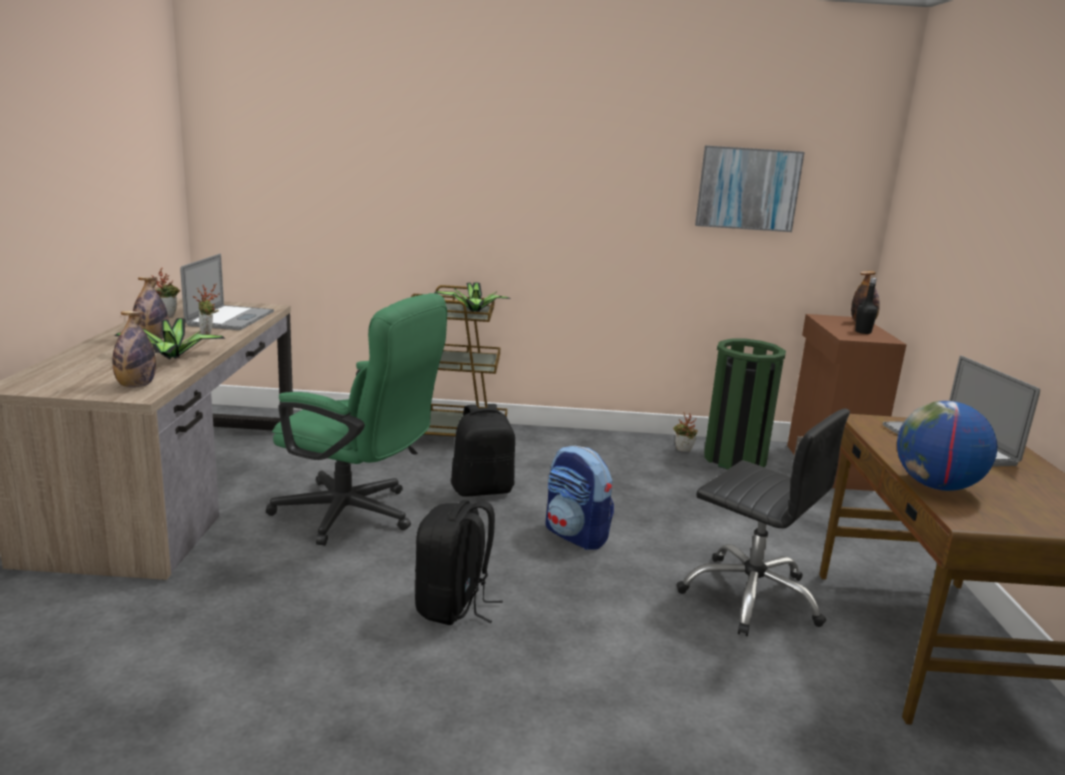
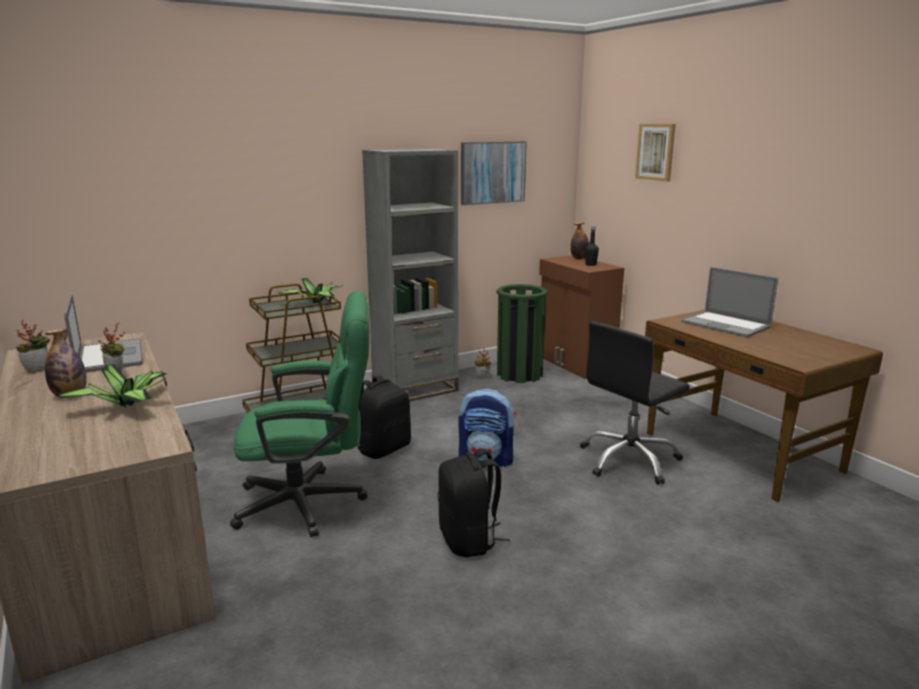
camera: 30 degrees left, 0 degrees up
(136, 386) = (144, 439): bottle -> none
(590, 441) = (415, 389): none -> grey bookcase
(751, 596) = (629, 460): black office chair -> black office chair turned 135 degrees clockwise
(935, 486) = (759, 350): globe -> none
(968, 179) = (656, 152): none -> picture

